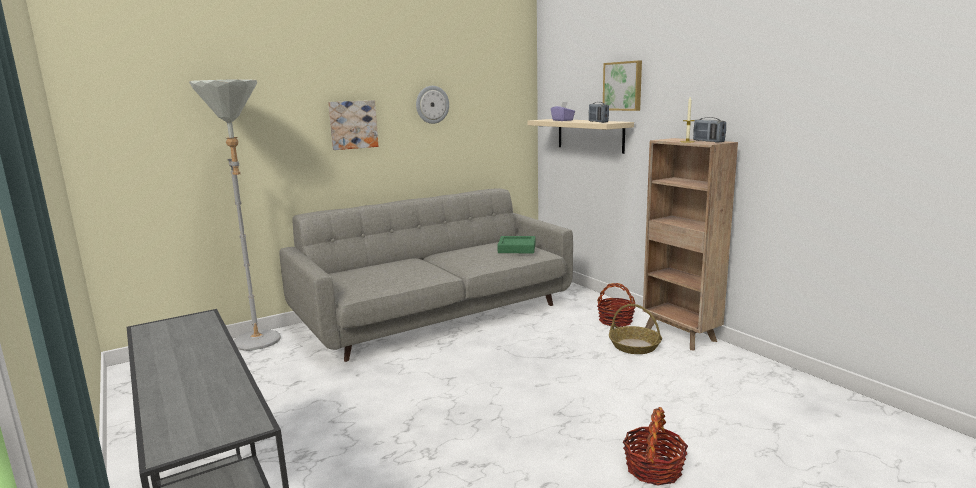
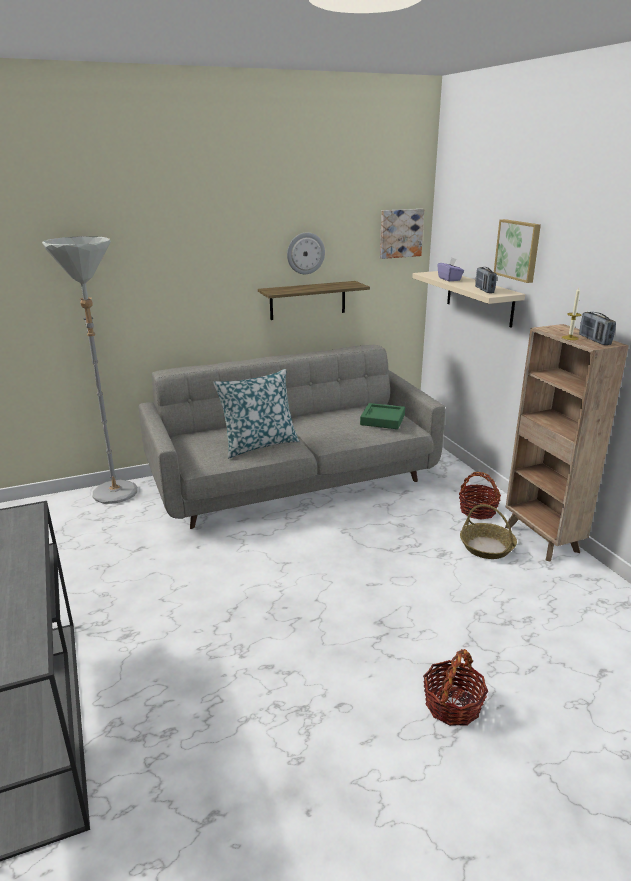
camera: 10 degrees right, 10 degrees up
(353, 124) = (216, 277): picture -> picture (400, 233)
(407, 274) = (259, 445): none -> pillow
(436, 148) = (308, 300): none -> shelf

